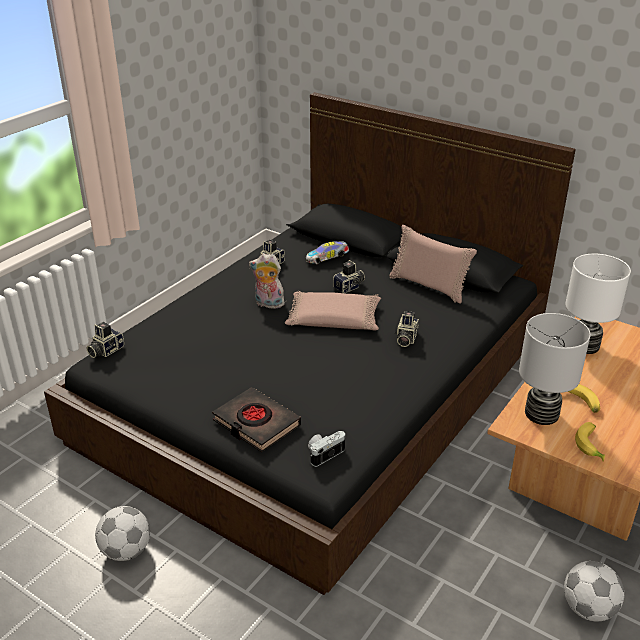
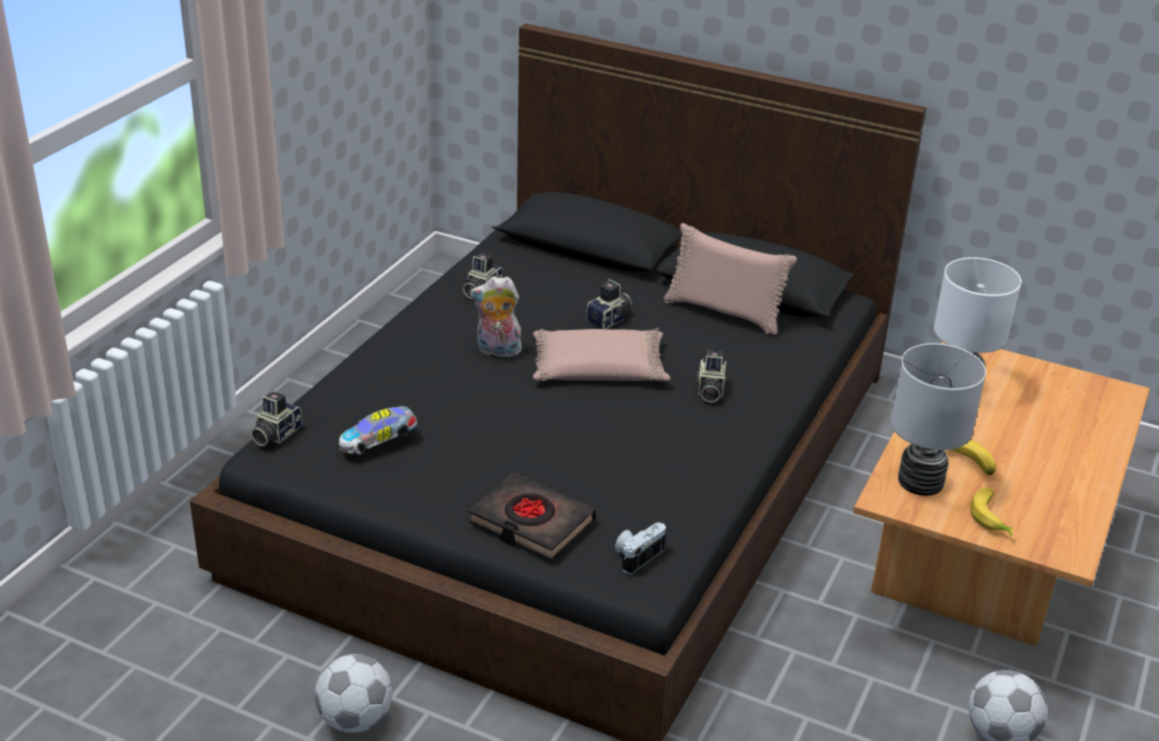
camera: 10 degrees left, 0 degrees up
(327, 259) = (566, 278): toy car -> toy car (379, 441)

